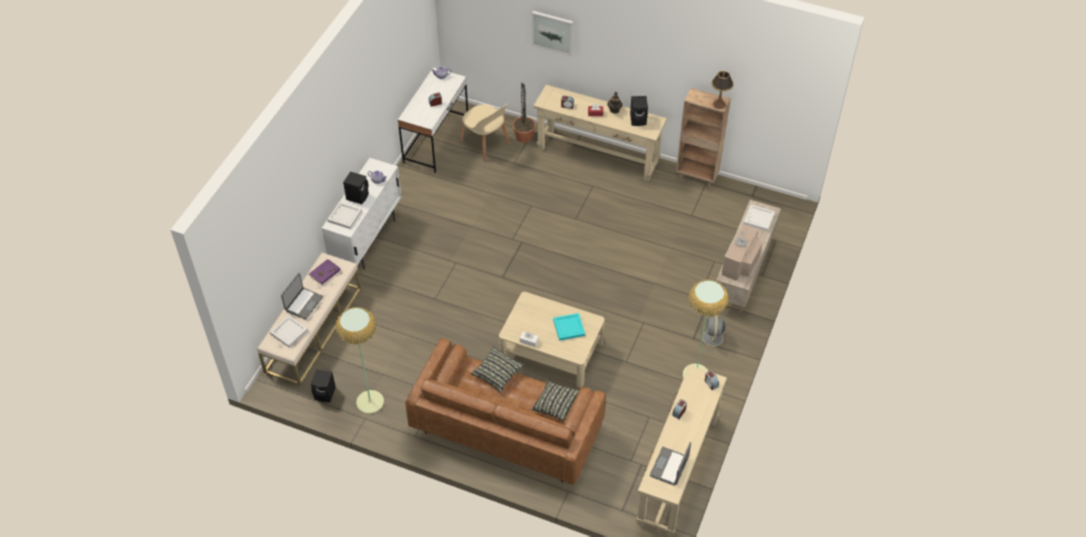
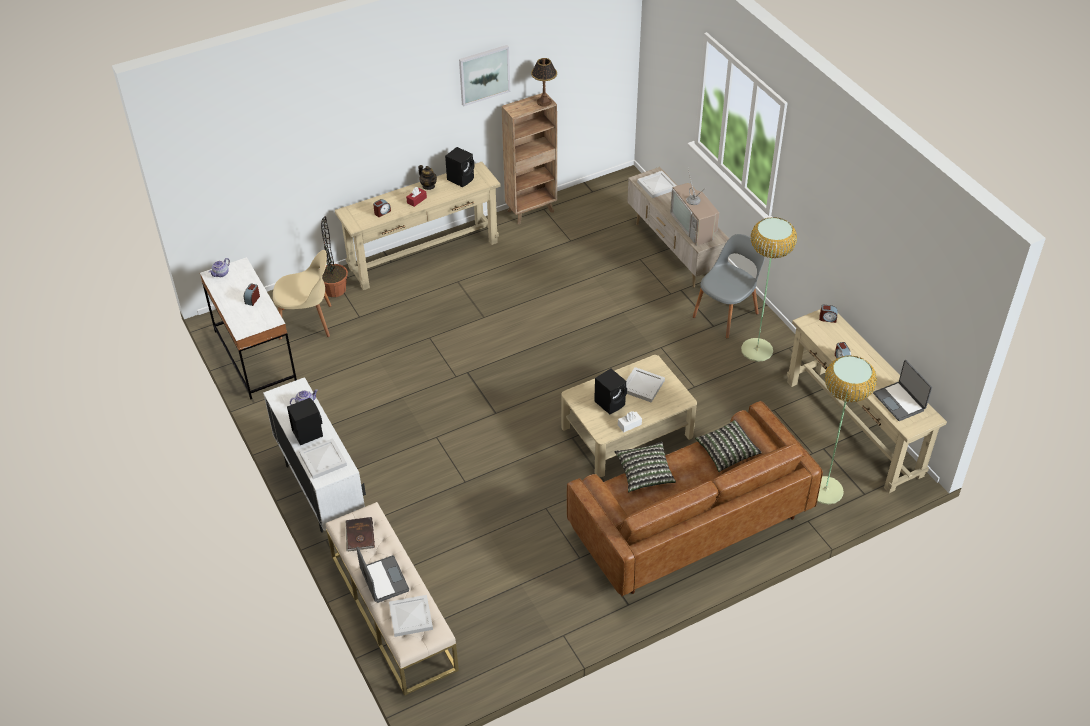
camera: 50 degrees left, 5 degrees down
(324, 272) = (359, 535): purple book -> brown book
(325, 393) = (494, 652): black speaker -> black speaker (610, 403)
(370, 402) = (545, 618): floor lamp -> floor lamp (825, 490)
(552, 32) = (329, 136): picture -> picture (484, 74)
(568, 327) = (642, 386): turquoise tray -> white tray
(712, 339) = (726, 314): grey fan -> grey chair

